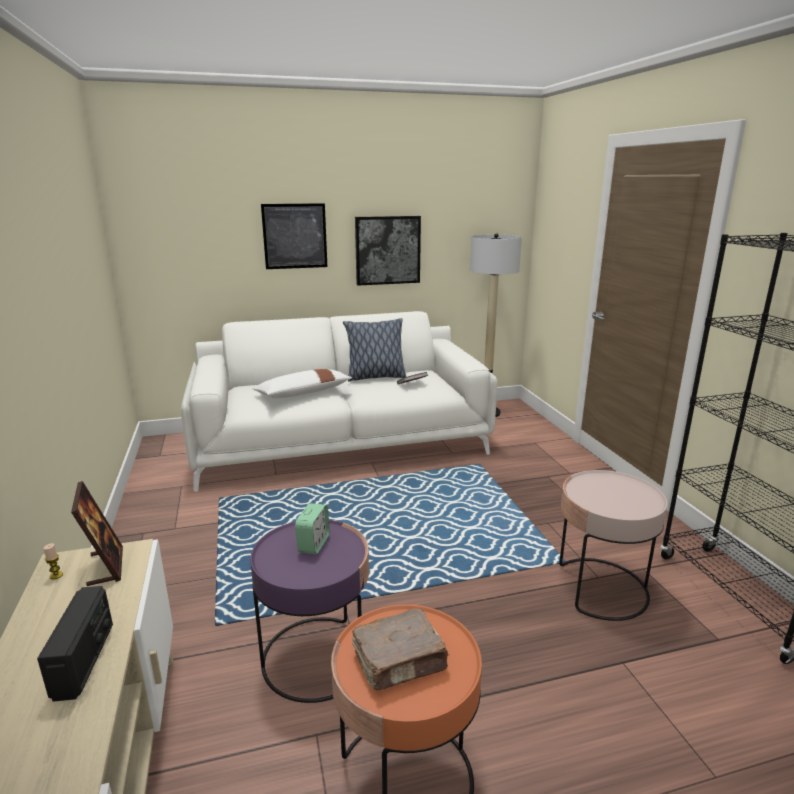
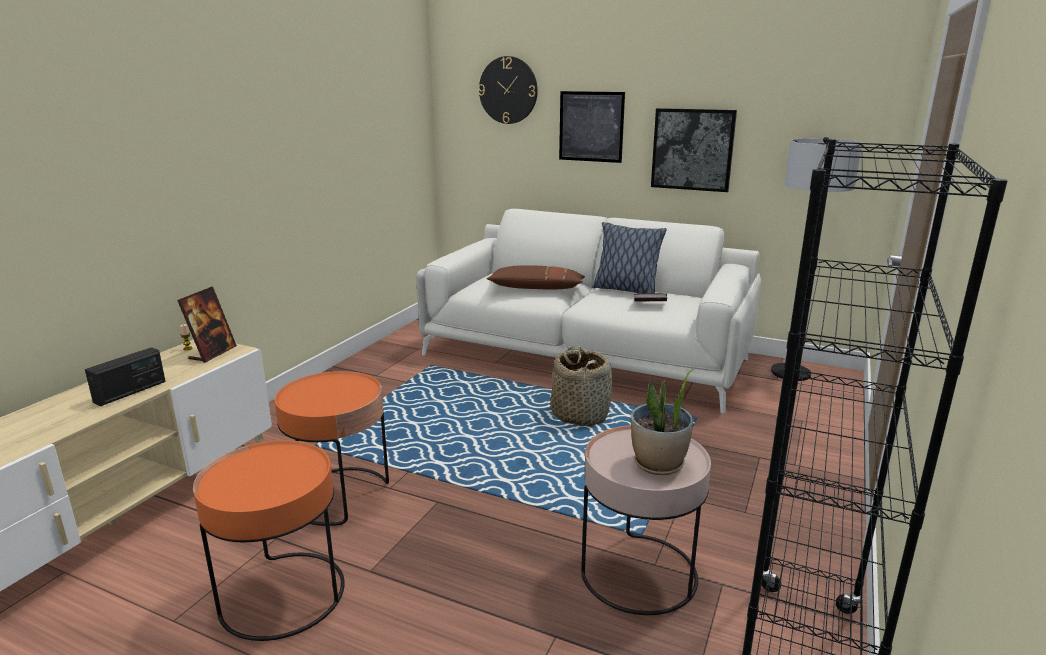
camera: 40 degrees right, 0 degrees up
(201, 204) = (508, 90): none -> wall clock
(303, 393) = (536, 288): white pillow -> brown pillow
(313, 544) = (340, 390): alarm clock -> none
(316, 657) = (340, 495): purple side table -> orange side table
(400, 661) = (257, 475): brown book -> none
(404, 492) = (580, 414): none -> basket
(628, 496) = (658, 464): none -> potted plant

